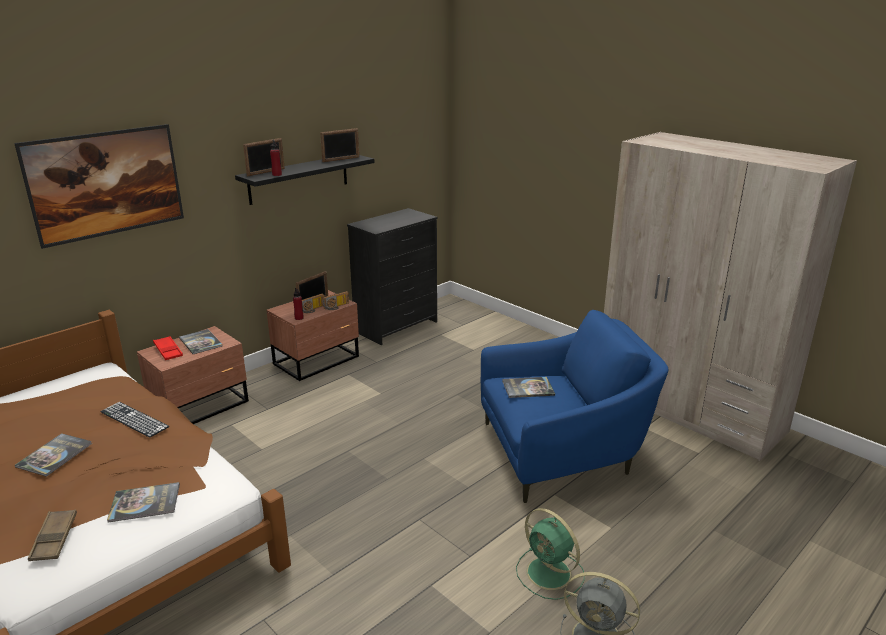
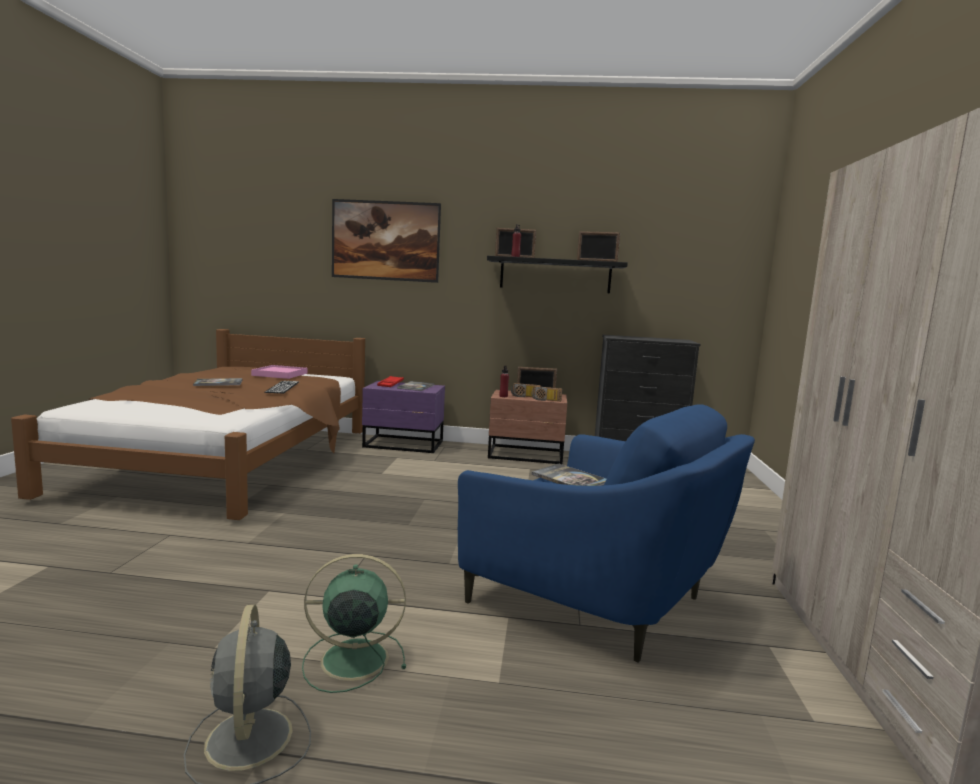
camera: 50 degrees right, 15 degrees down
(48, 402) = (280, 374): none -> pink tray
(54, 538) = (126, 399): brown tray -> none
(145, 503) = (185, 407): book -> none
(201, 406) = (404, 445): brown nightstand -> purple nightstand
(550, 574) = (351, 659): green fan -> green fan turned 75 degrees clockwise

